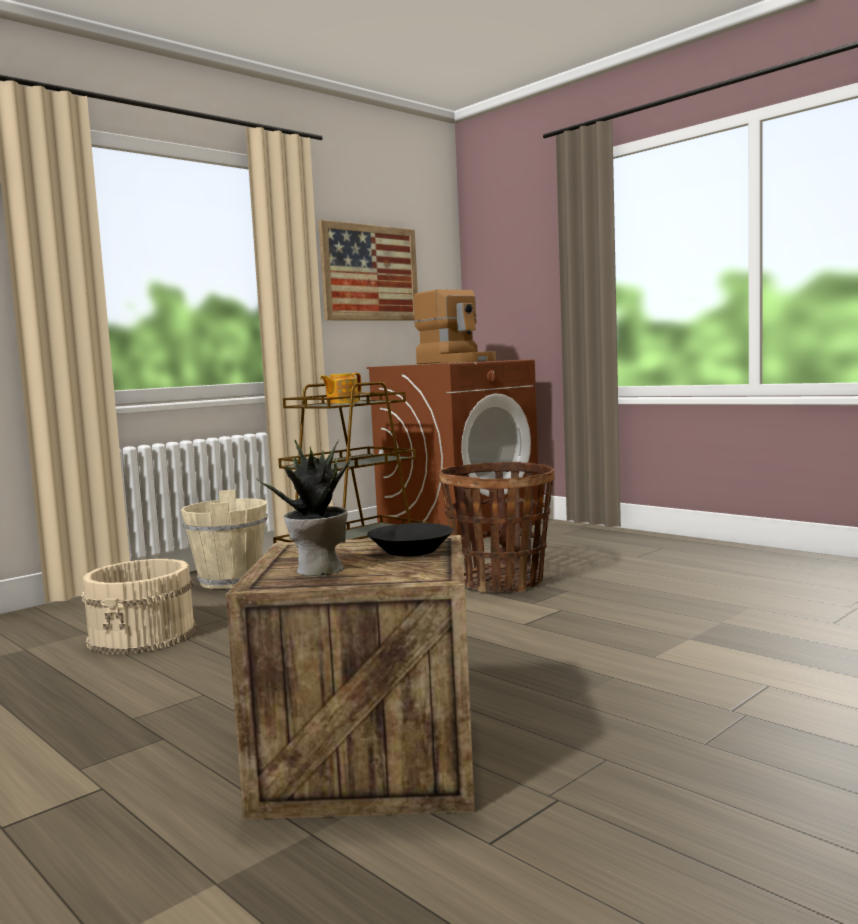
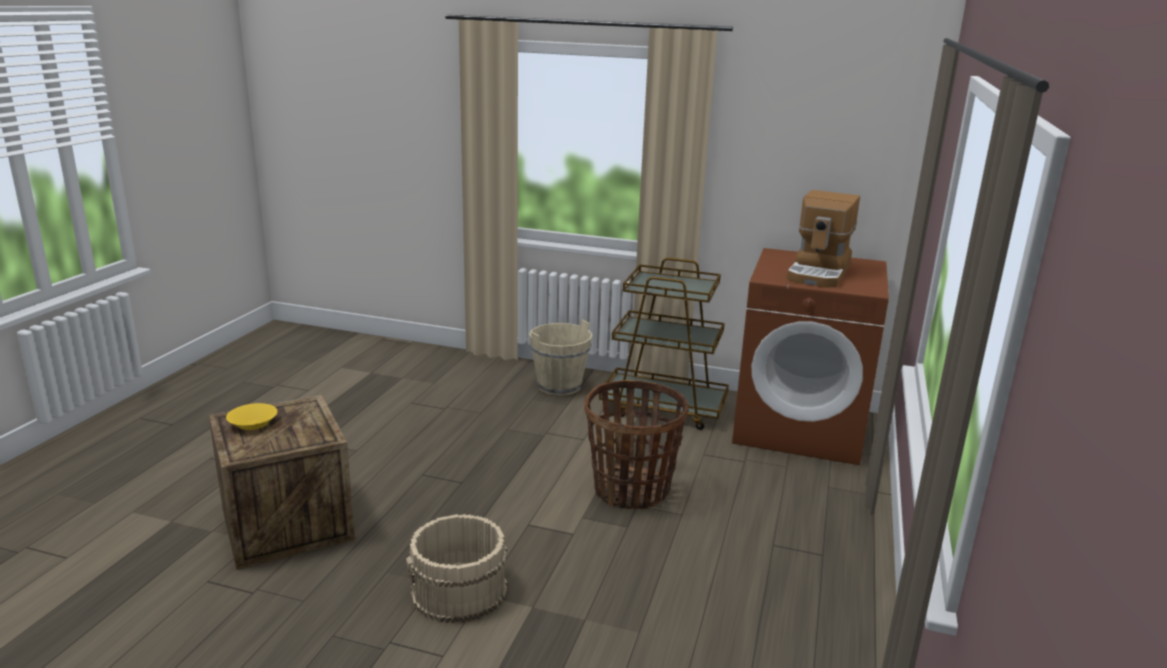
camera: 60 degrees right, 15 degrees up
(143, 636) = (437, 400): beige bucket -> beige bucket (459, 591)
(318, 570) = (253, 423): potted plant -> yellow bowl
(341, 403) = (677, 283): teapot -> none
(370, 273) = (790, 157): picture -> none
(411, 551) = (298, 437): black bowl -> none

